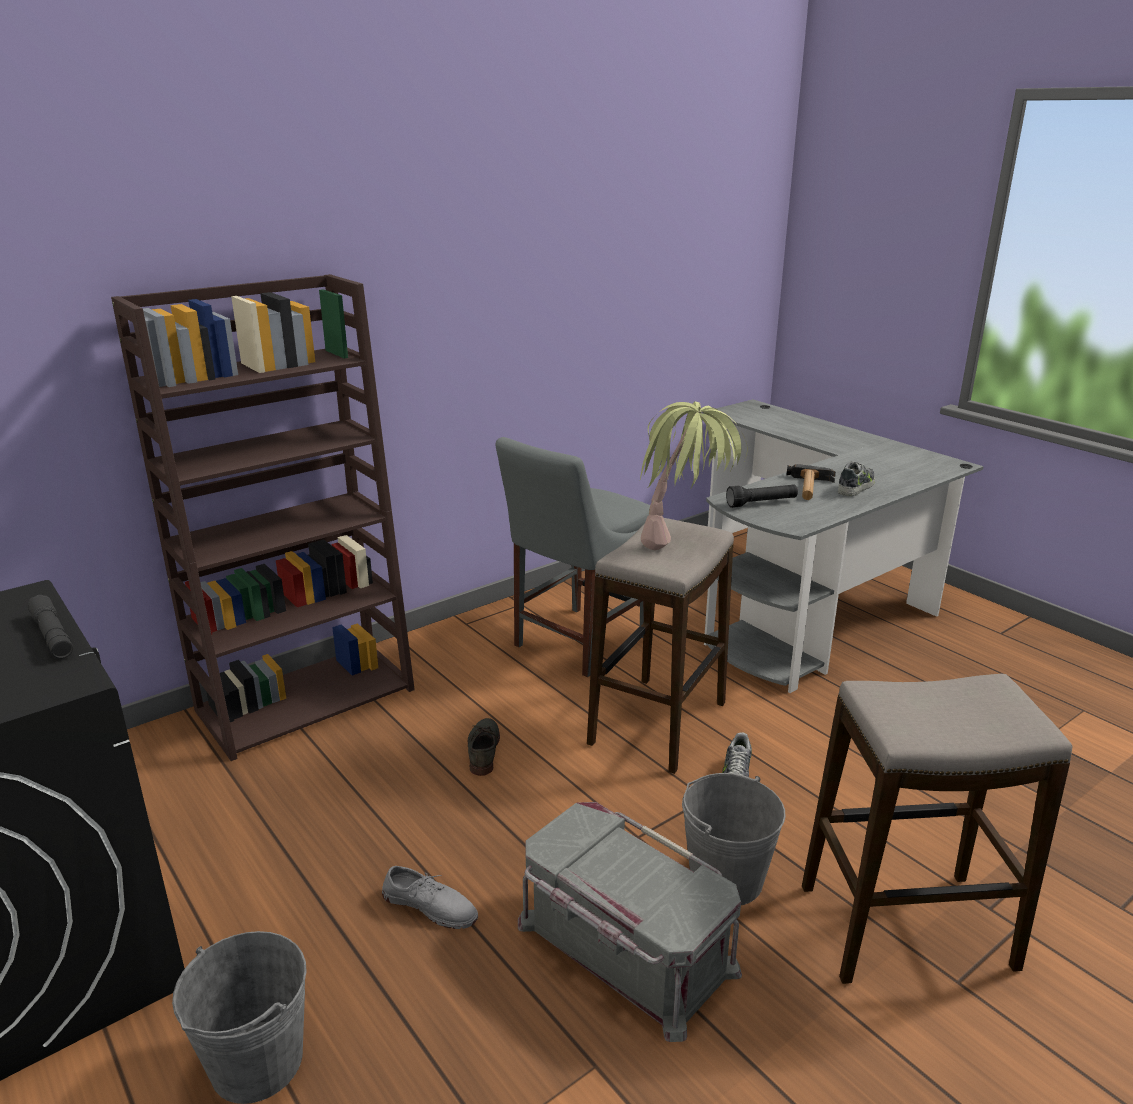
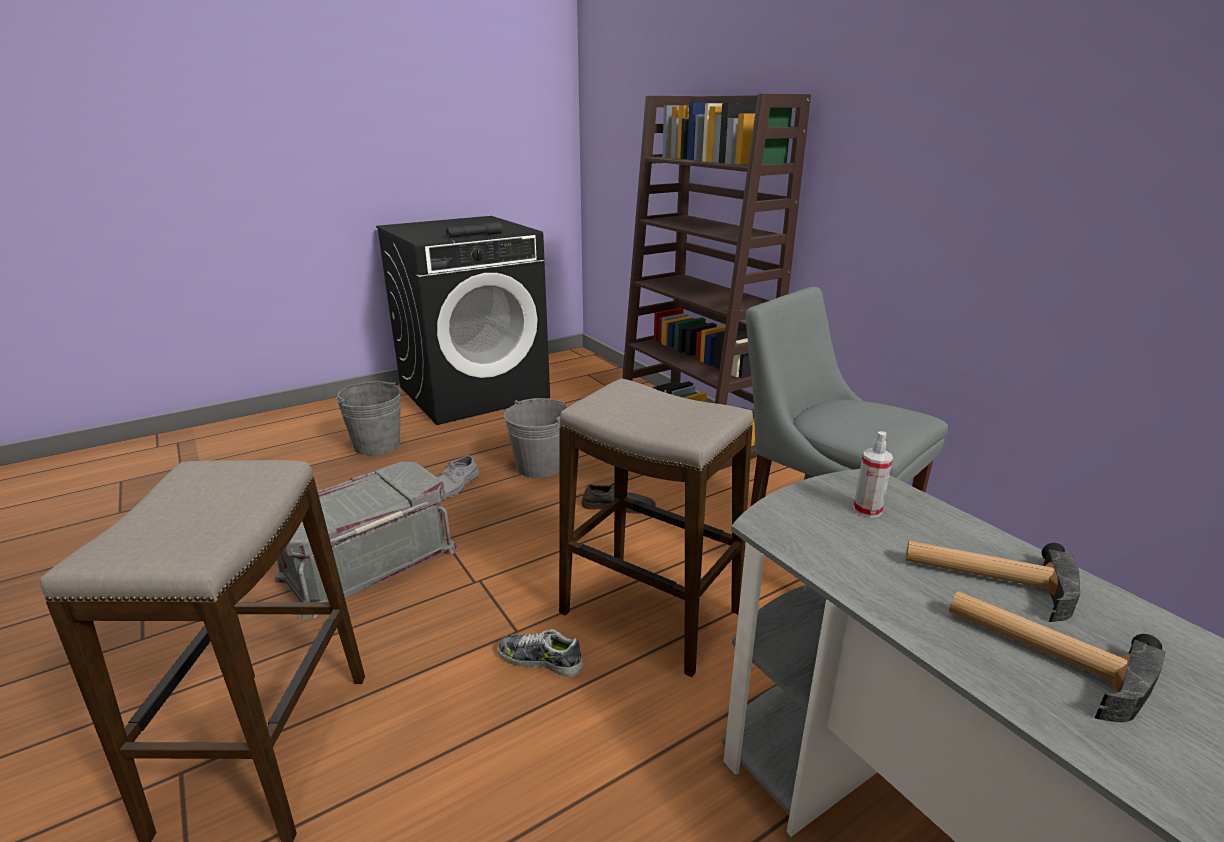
camera: 95 degrees right, 0 degrees up
(685, 542) = (667, 420): potted plant -> none
(726, 878) = (404, 627): grey bucket -> grey bucket (539, 466)
(761, 503) = (867, 510): black flashlight -> spray bottle
(856, 487) = (1042, 652): shoe -> hammer

